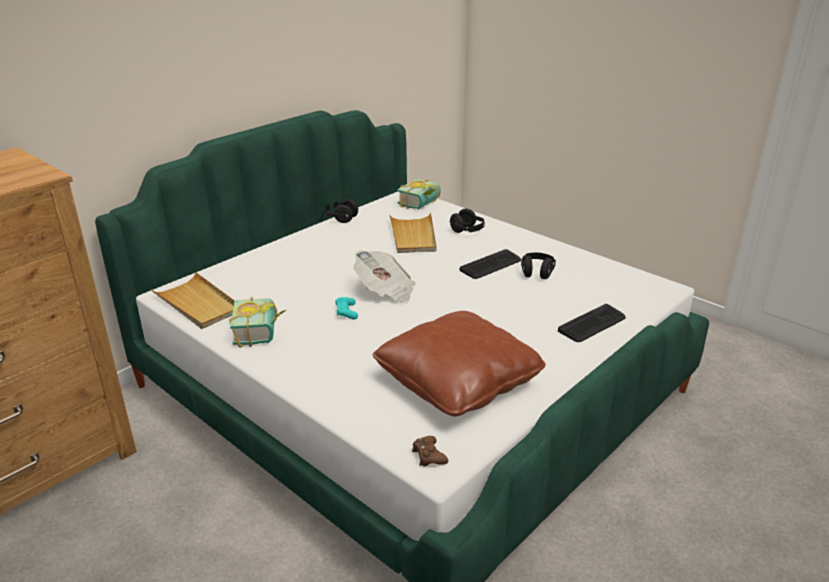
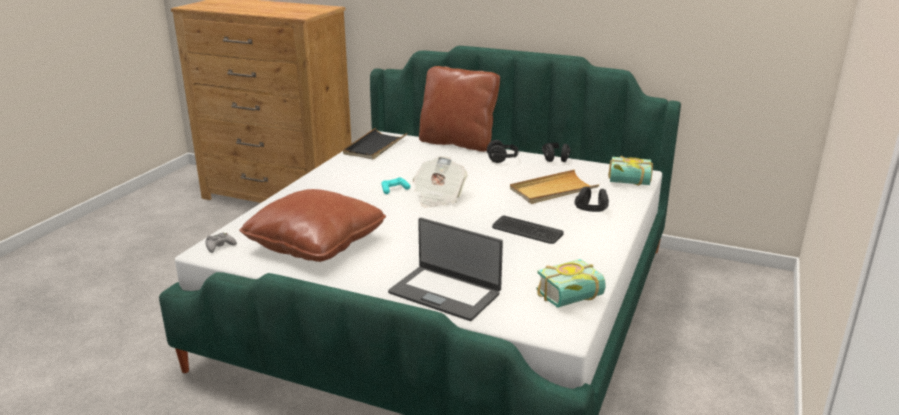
camera: 70 degrees right, 5 degrees down
(198, 304) = (375, 146): beige tray -> black tray
(245, 254) = (458, 143): none -> brown pillow
(261, 332) = (349, 170): book -> book (573, 299)
(428, 456) = (219, 246): brown game controller -> grey game controller
(537, 273) = (531, 254): black headphones -> black headphones (502, 159)
(592, 324) = (445, 292): keyboard -> laptop

